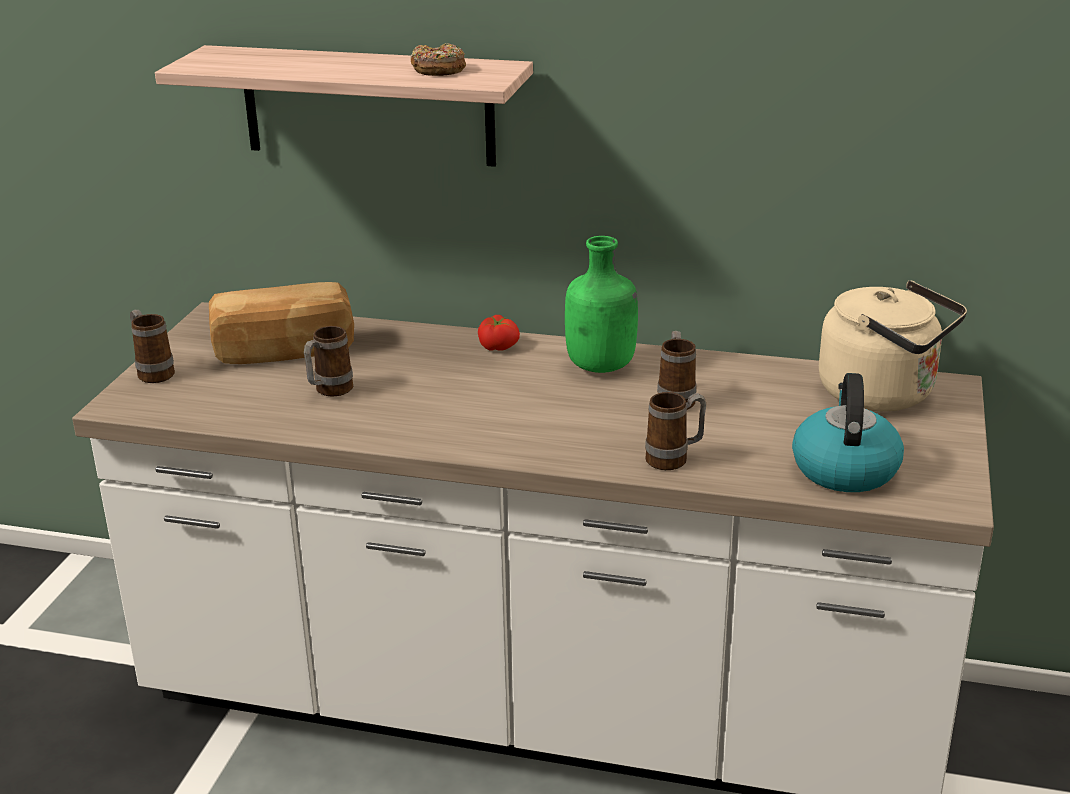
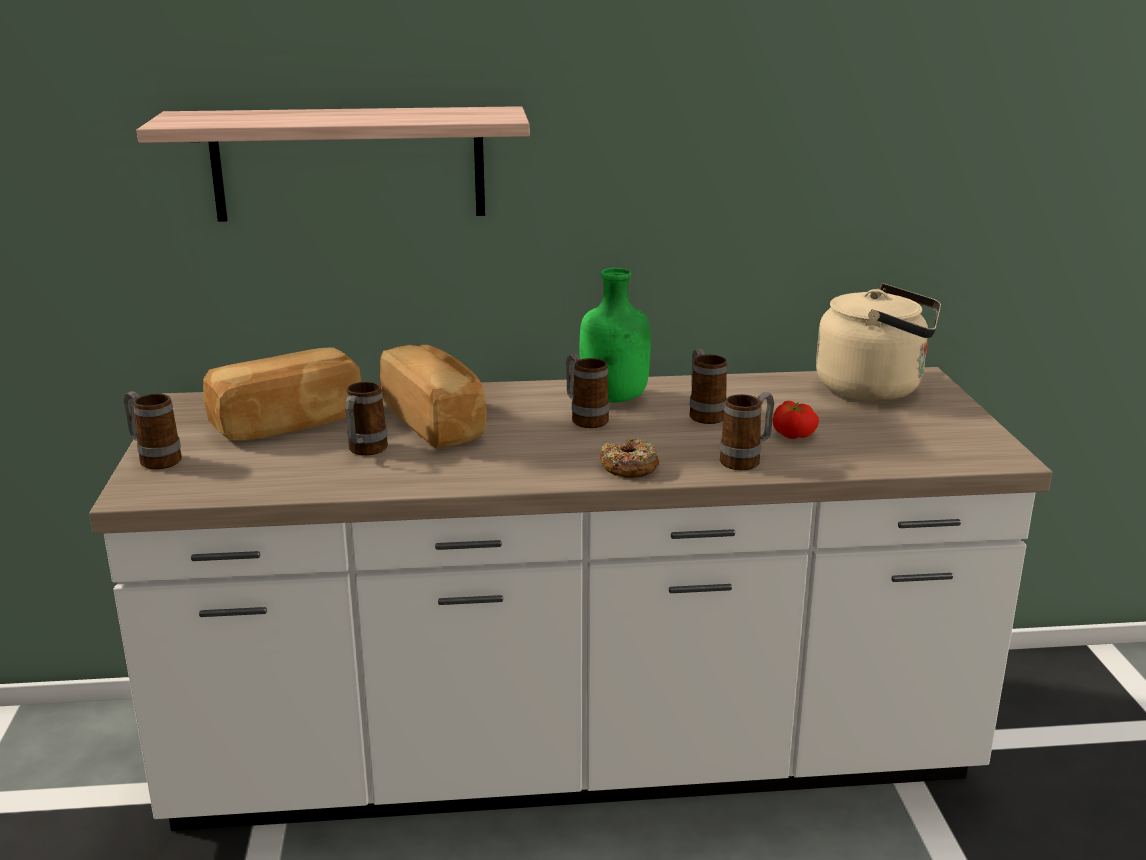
camera: 20 degrees left, 5 degrees down
(413, 369) = (435, 422): none -> bread
(438, 70) = (441, 114): donut -> donut (629, 467)
(499, 346) = (504, 394): tomato -> tomato (794, 434)
(554, 386) = (585, 419): none -> mug
(844, 469) = (896, 447): kettle -> none

